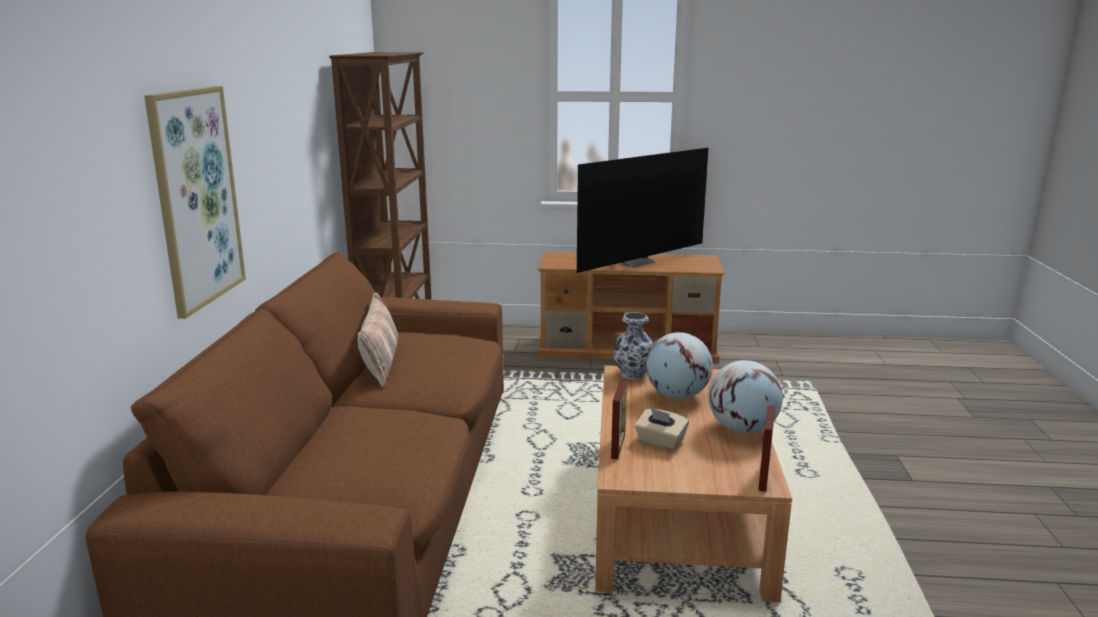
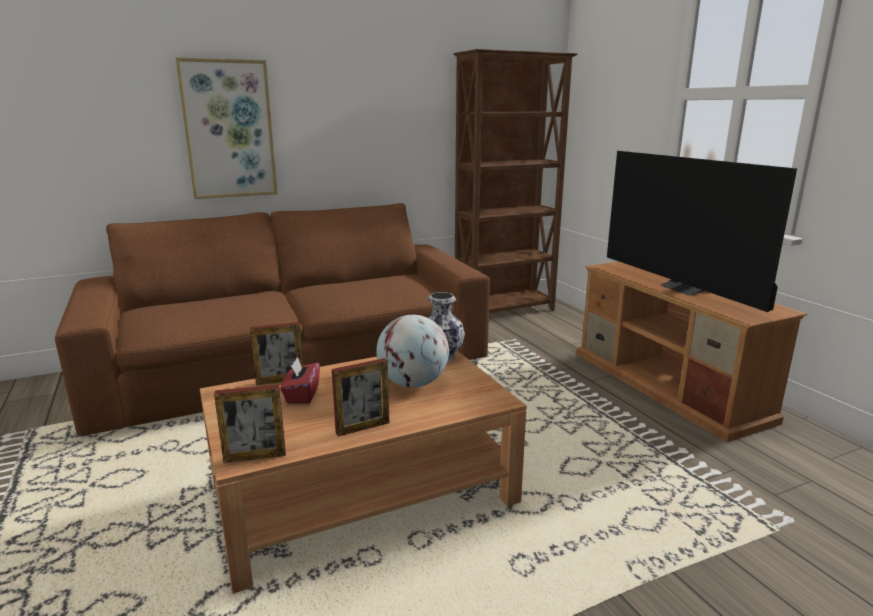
camera: 60 degrees right, 0 degrees up
(380, 361) = (351, 281): pillow -> none
(636, 262) = (684, 288): television -> television turned 45 degrees clockwise
(660, 442) = (302, 395): beige tissue box -> red tissue box
(742, 429) = (362, 427): globe -> picture frame

